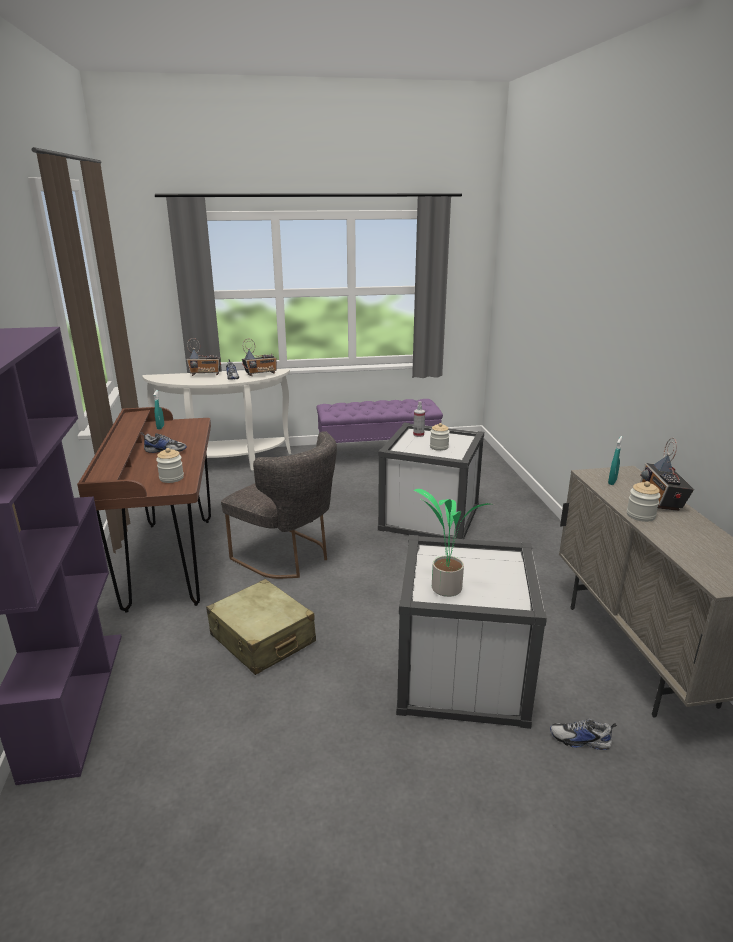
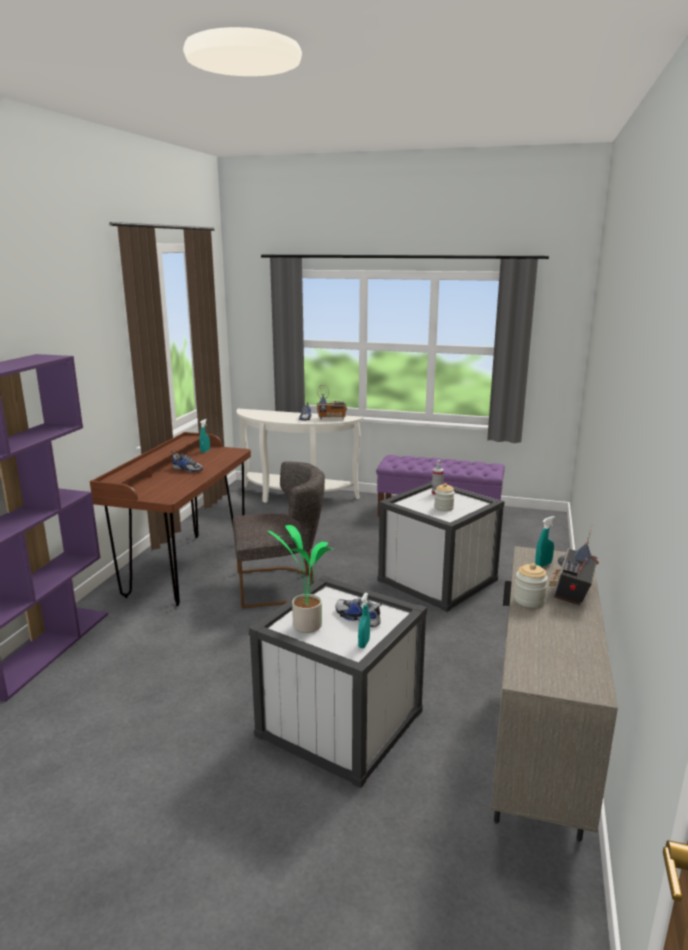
camera: 25 degrees right, 5 degrees down
(171, 478) = (168, 490): jar -> none
(205, 375) = (286, 414): radio -> none
(262, 639) = (203, 644): beige suitcase -> none
(288, 557) = (280, 585): grey chair -> grey chair turned 75 degrees counterclockwise
(514, 591) = (364, 643): none -> turquoise spray bottle
(580, 740) = (398, 815): shoe -> shoe (357, 618)

